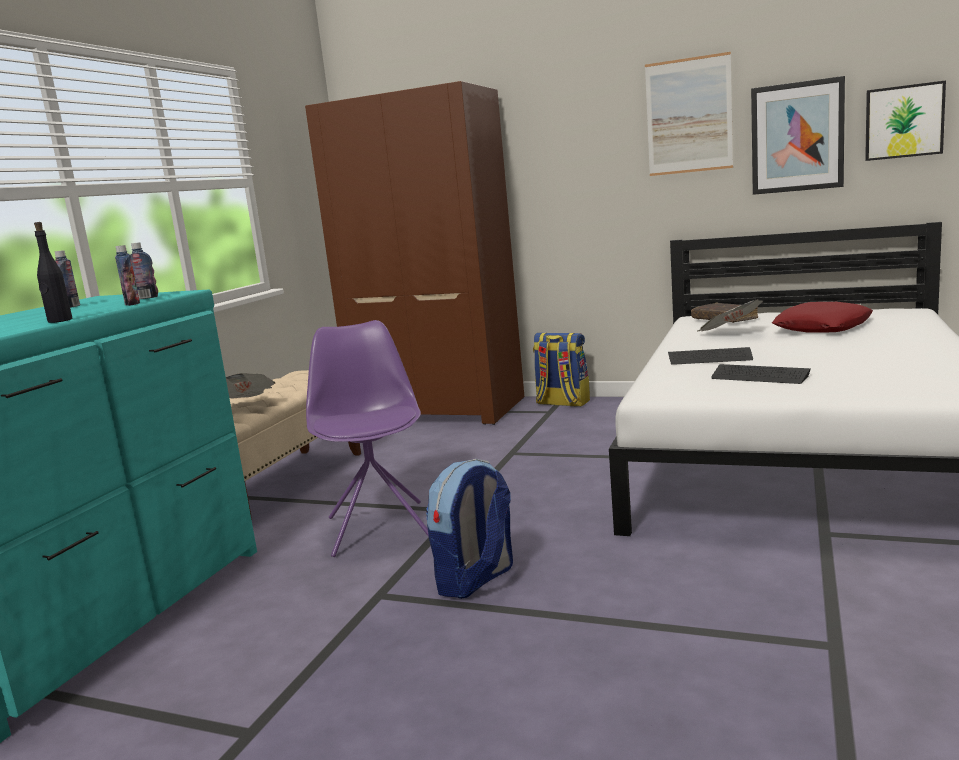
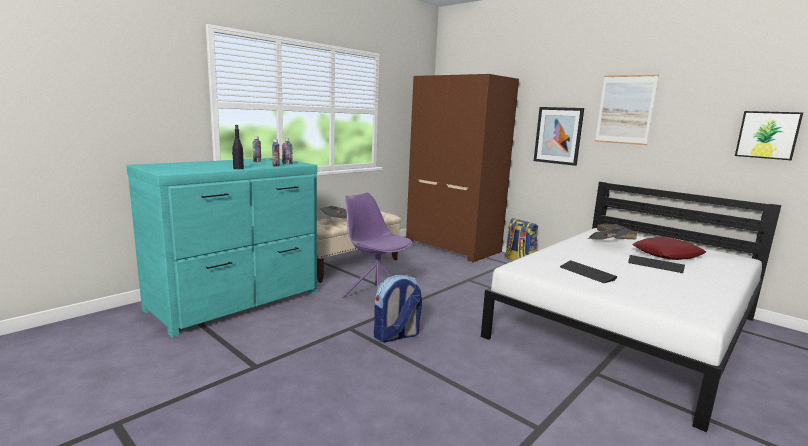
camera: 20 degrees right, 0 degrees up
(379, 527) = (375, 297): purple chair -> purple chair turned 60 degrees counterclockwise
(710, 358) = (574, 256): keyboard -> keyboard (655, 265)
(797, 137) = (691, 133): picture -> picture (558, 135)

